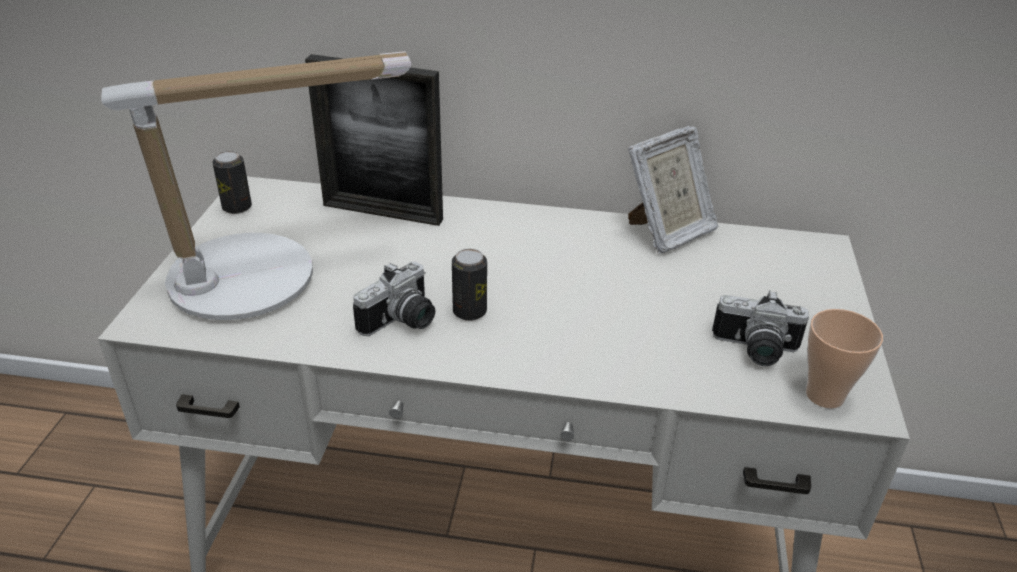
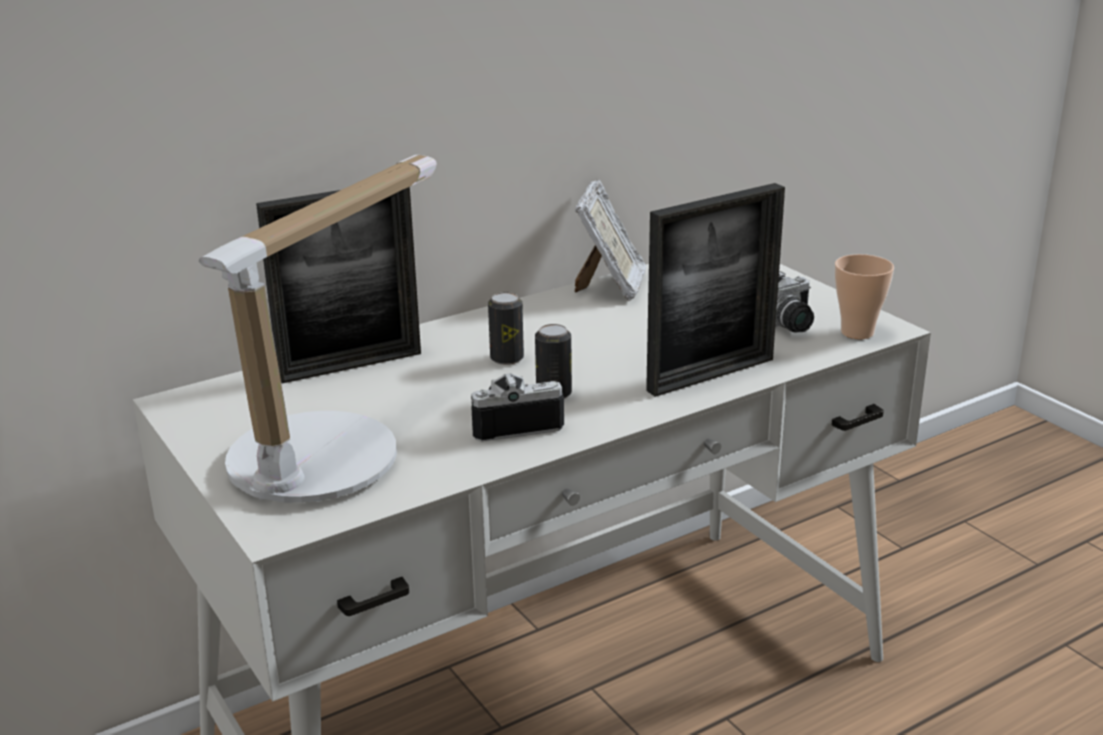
camera: 40 degrees left, 10 degrees down
(237, 207) = (191, 420): can -> can (507, 358)
(403, 322) = (514, 423): camera -> camera turned 105 degrees counterclockwise
(616, 364) = (711, 375): none -> picture frame

